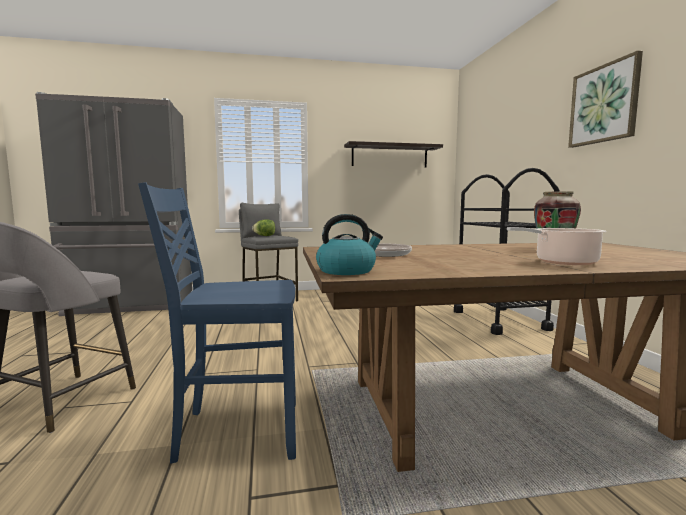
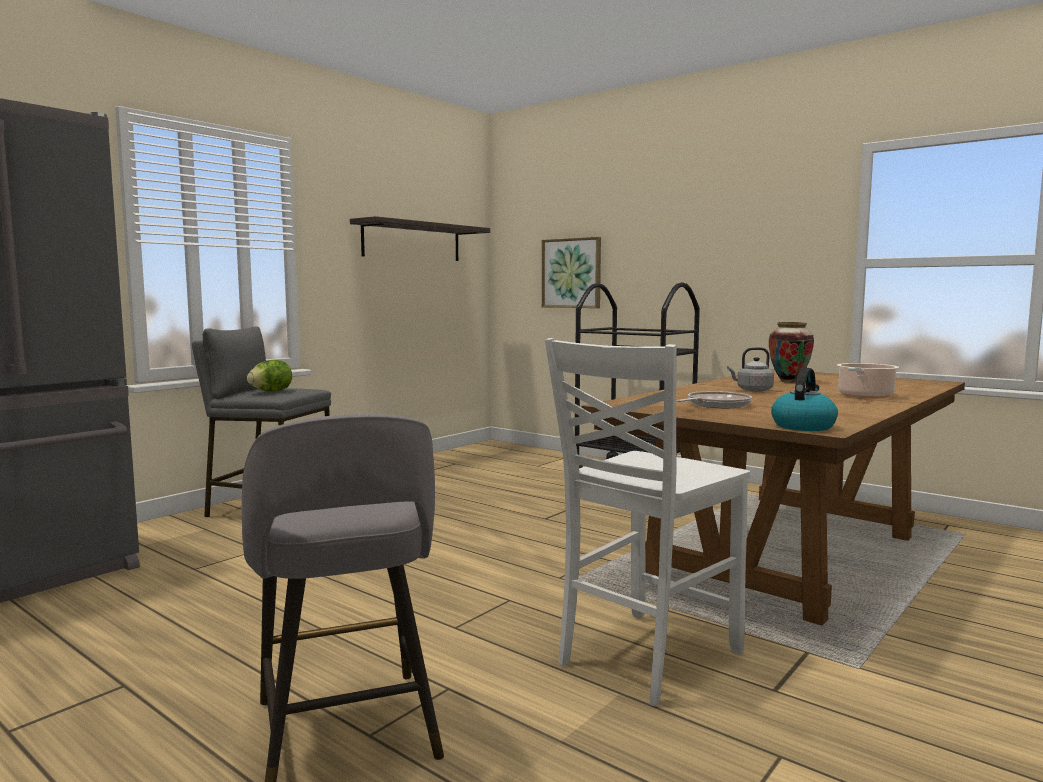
camera: 40 degrees left, 0 degrees up
(237, 431) = (645, 657): blue chair -> white chair
(476, 250) = (752, 390): none -> grey kettle
(604, 104) = (746, 216): picture -> picture (571, 273)

